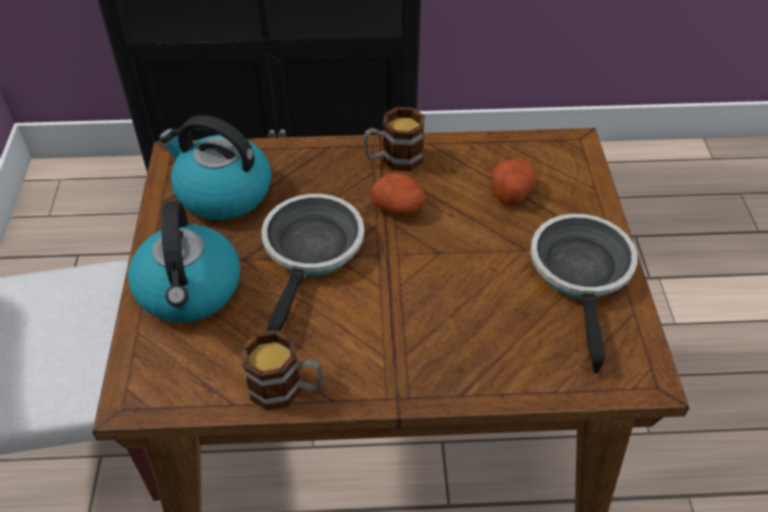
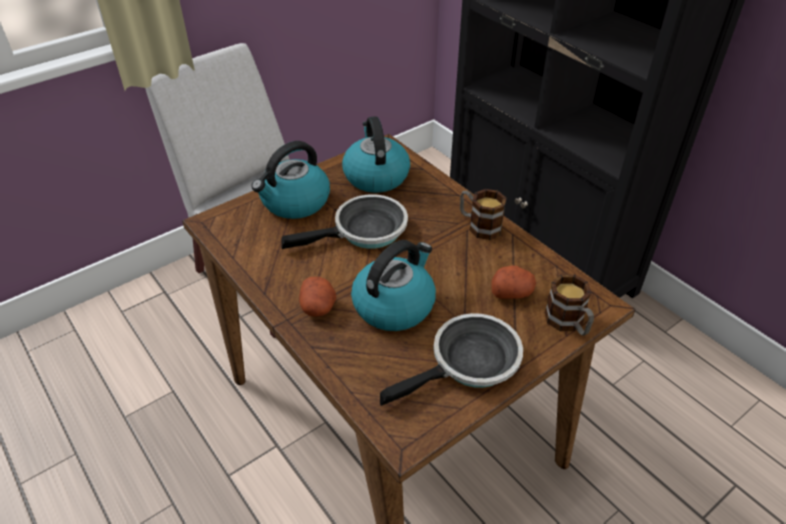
camera: 55 degrees right, 5 degrees down
(286, 389) = (258, 271): mug -> mug (568, 323)
(399, 207) = (439, 248): potato -> potato (318, 307)
(454, 289) = (394, 305): none -> kettle

